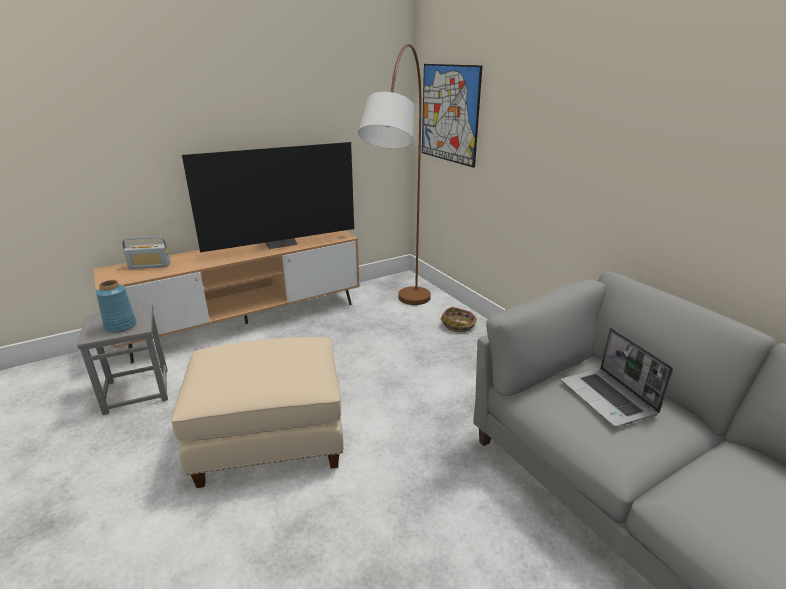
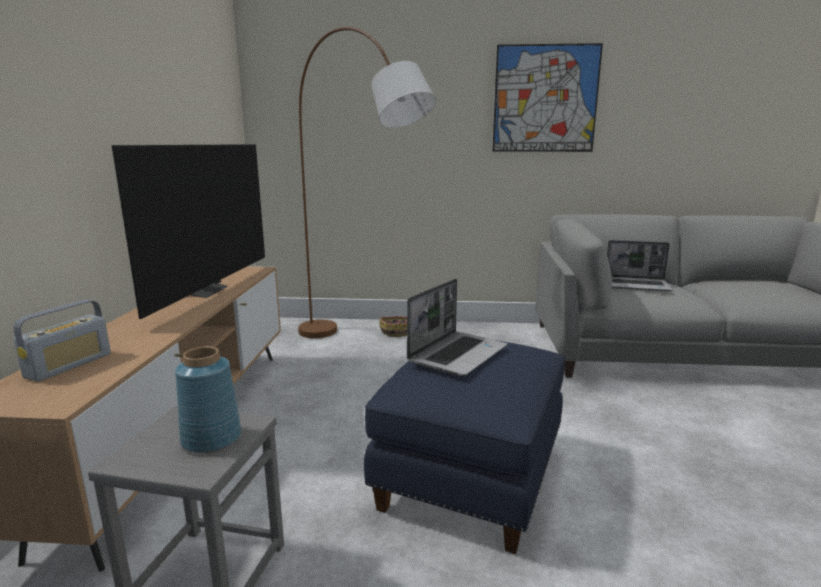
camera: 55 degrees left, 10 degrees down
(260, 351) = (458, 354): none -> laptop
(271, 439) = (469, 475): beige ottoman -> blue ottoman
(449, 114) = (315, 119): picture -> picture (545, 99)

